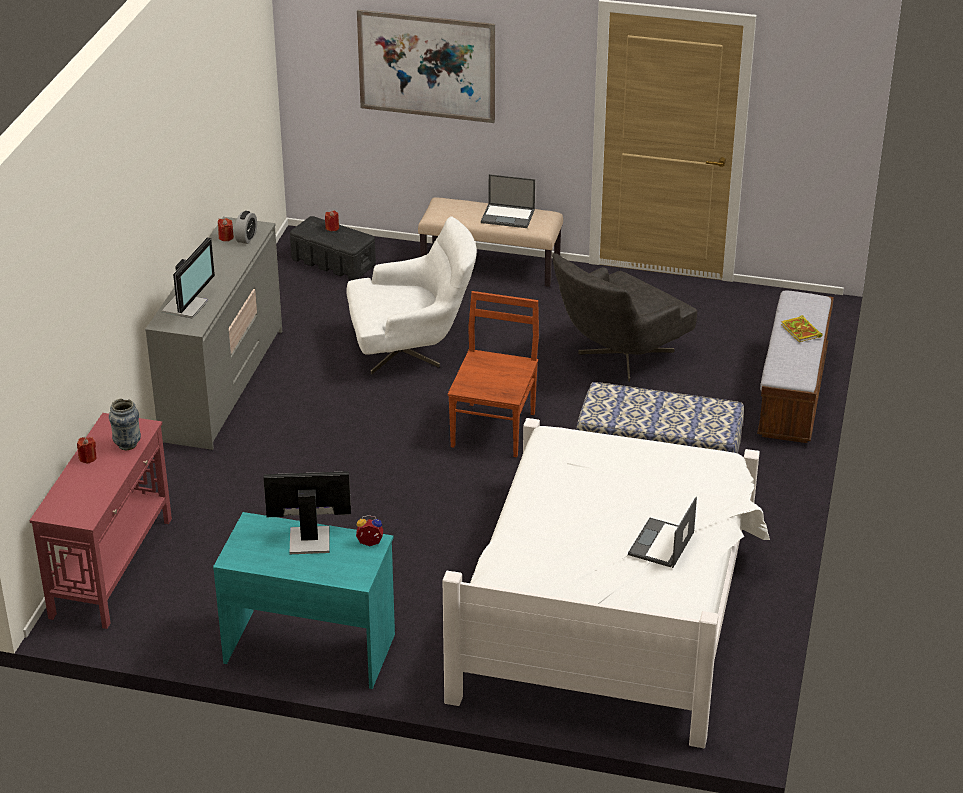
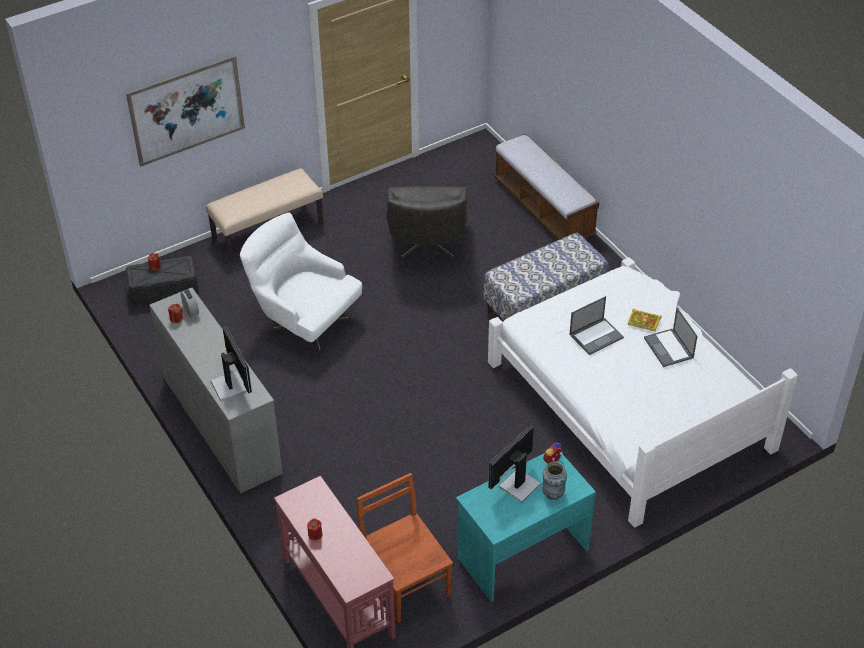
camera: 45 degrees left, 10 degrees up
(127, 445) = (325, 507): vase -> vase (553, 494)
(412, 350) = (304, 321): white armchair -> white armchair turned 90 degrees counterclockwise
(494, 428) = (423, 339): brown chair -> brown chair (406, 582)
(508, 216) = (277, 189): laptop -> laptop (596, 336)
(801, 331) = (544, 166): book -> book (644, 321)

